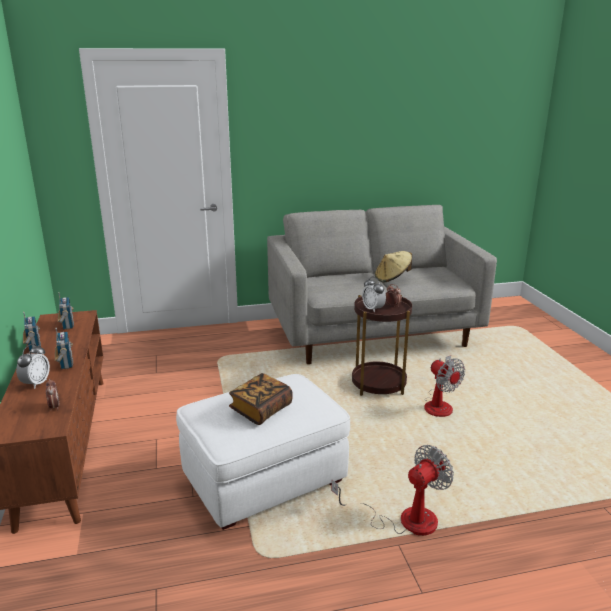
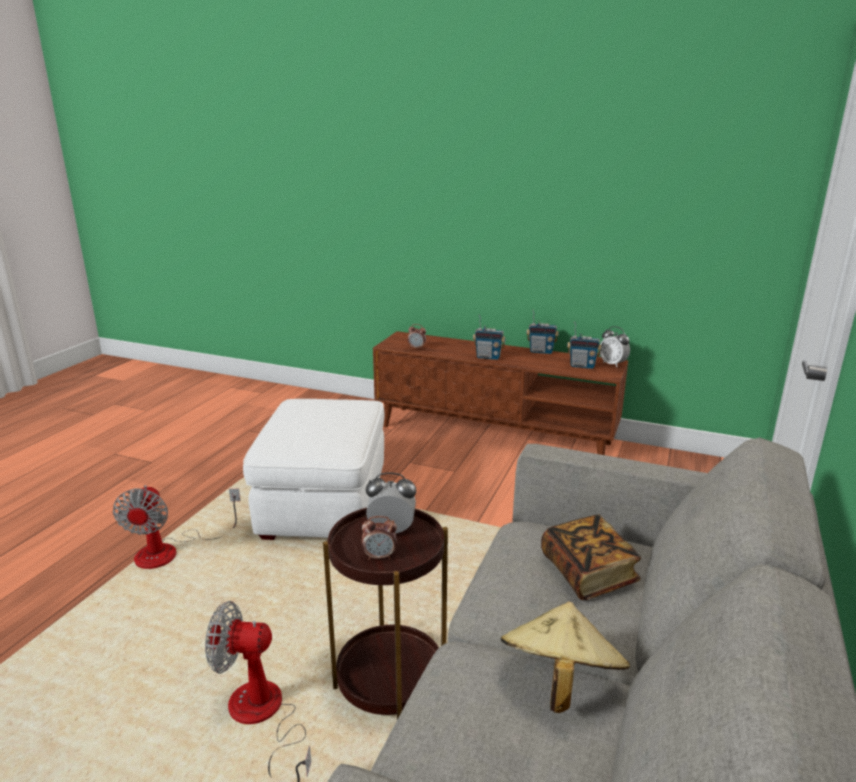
camera: 125 degrees right, 0 degrees up
(36, 383) = (464, 347): alarm clock -> alarm clock (613, 364)
(261, 409) = (314, 420): book -> book (588, 573)

